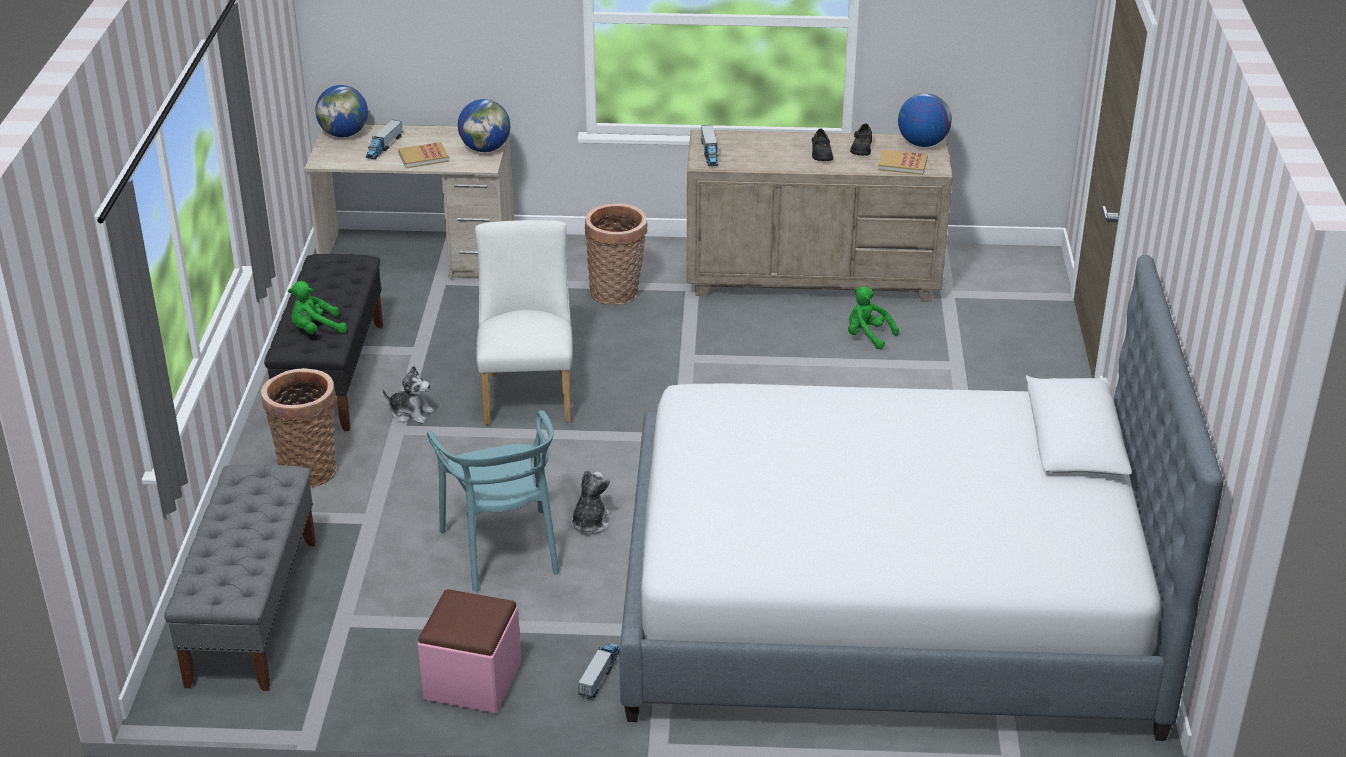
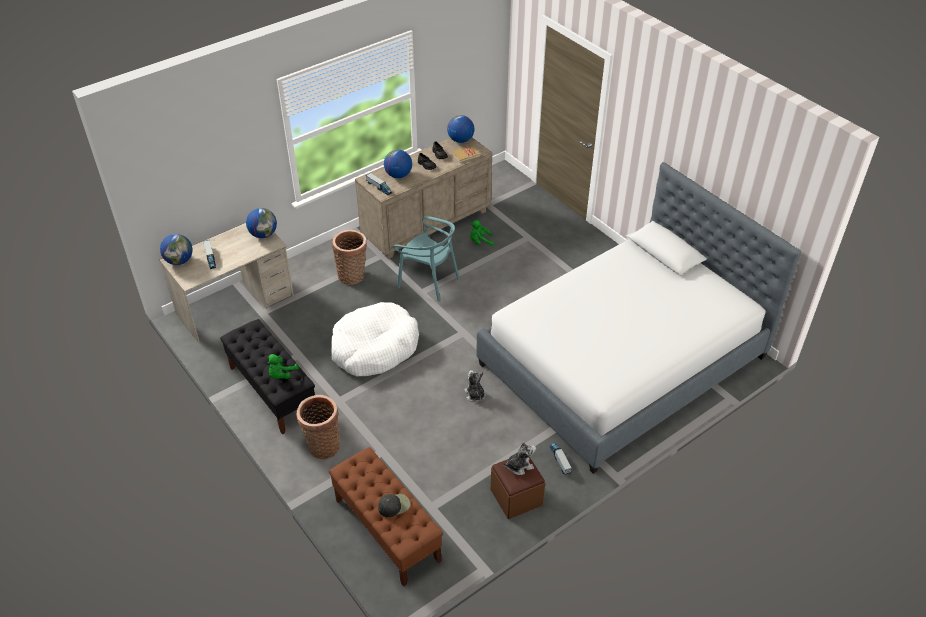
camera: 40 degrees left, 10 degrees up
(239, 548) = (394, 505): none -> black cap
(253, 611) = (386, 530): grey bench -> brown bench
(411, 413) = (334, 389): plush toy -> plush toy (519, 466)
(423, 157) = (238, 254): book -> none
(472, 680) = (516, 497): pink ottoman -> brown ottoman
(503, 549) = (455, 430): turquoise chair -> turquoise chair (429, 281)
(528, 393) = (374, 348): white chair -> white dog bed
(760, 149) = (398, 175): none -> globe

